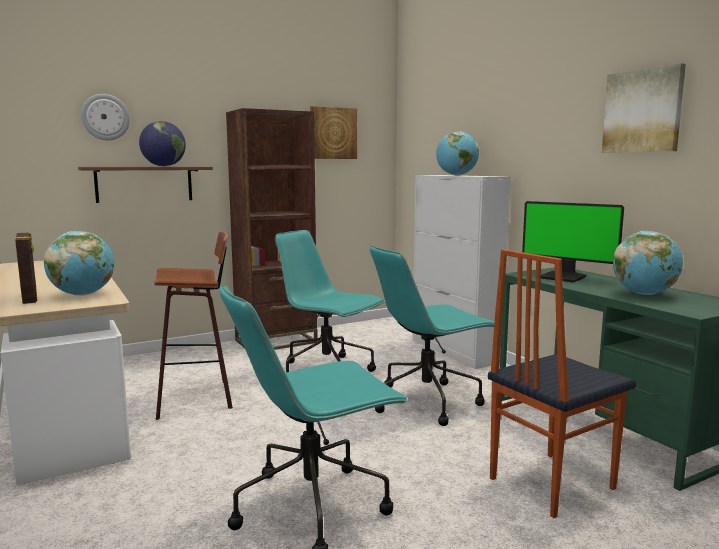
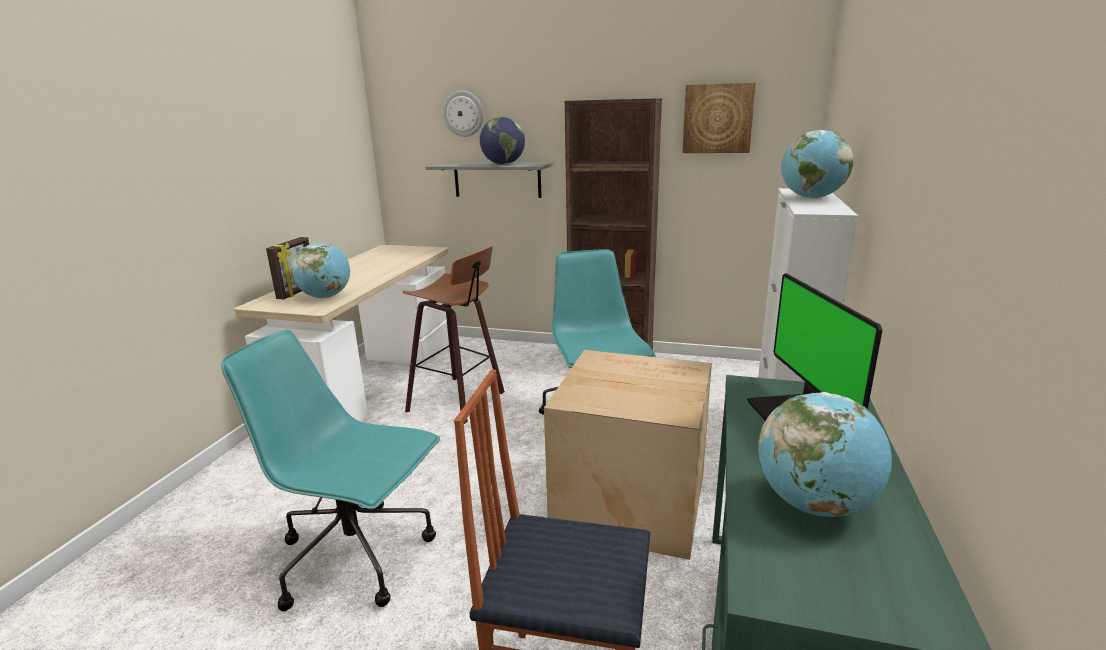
camera: 45 degrees right, 10 degrees up
(144, 184) = (497, 179): brown shelf -> grey shelf
(427, 401) = (628, 499): turquoise office chair -> cardboard box
(643, 111) = (975, 136): picture -> none

